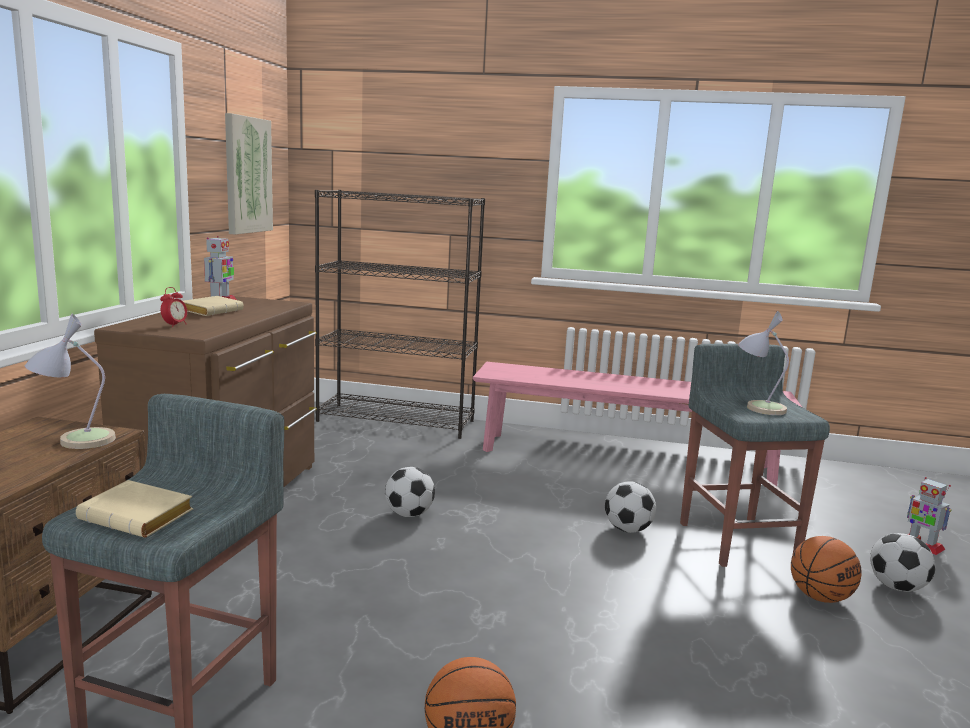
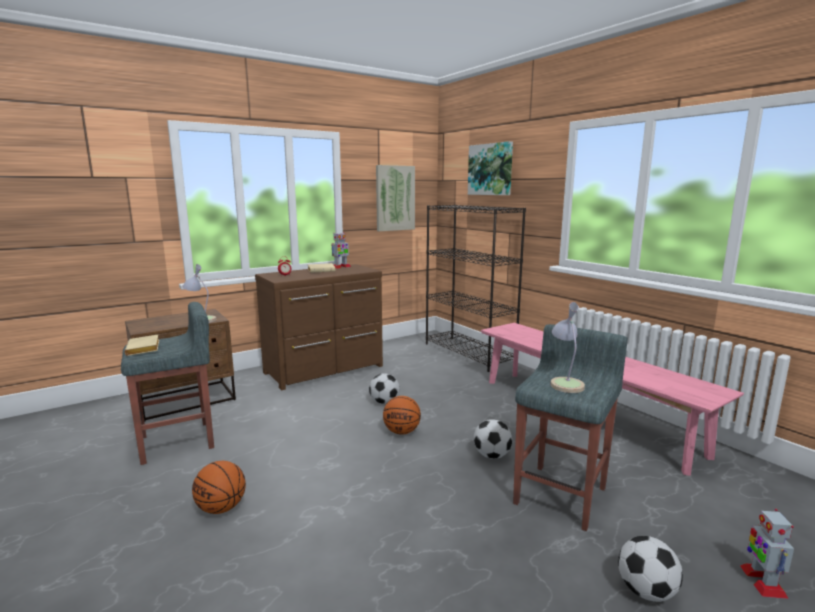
camera: 45 degrees right, 0 degrees up
(412, 138) = (490, 169): none -> picture
(820, 597) = (551, 558): basketball -> basketball (401, 432)

